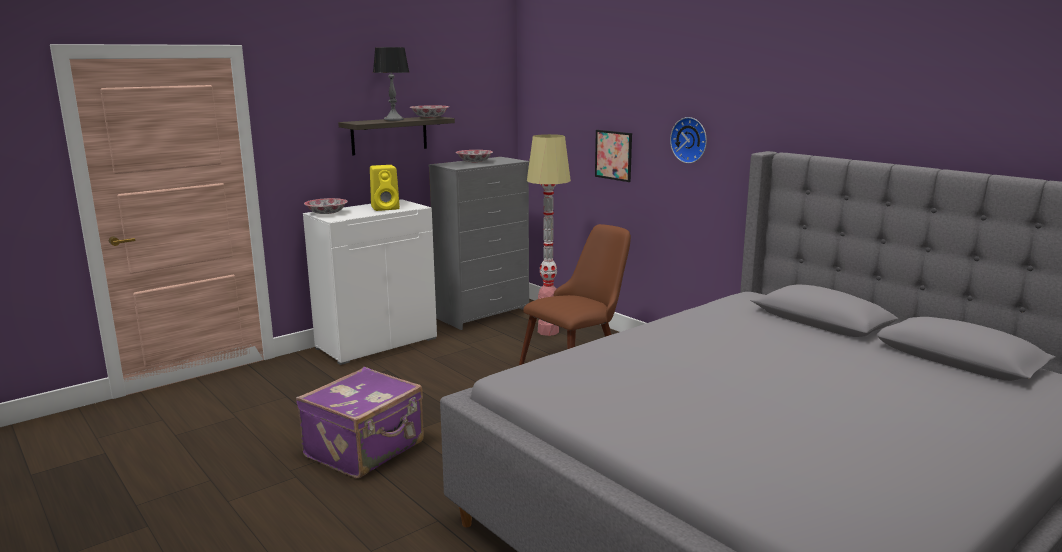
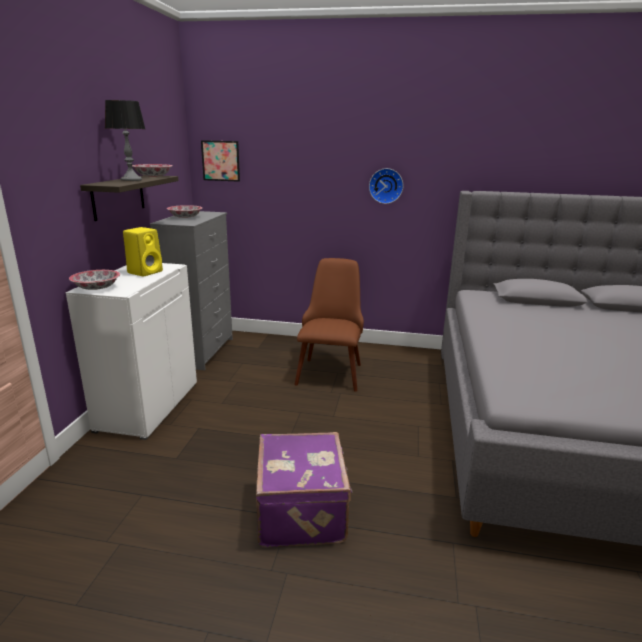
camera: 40 degrees left, 5 degrees up
(548, 332) = (272, 352): floor lamp -> none
(613, 155) = (308, 202): picture -> picture (220, 161)

